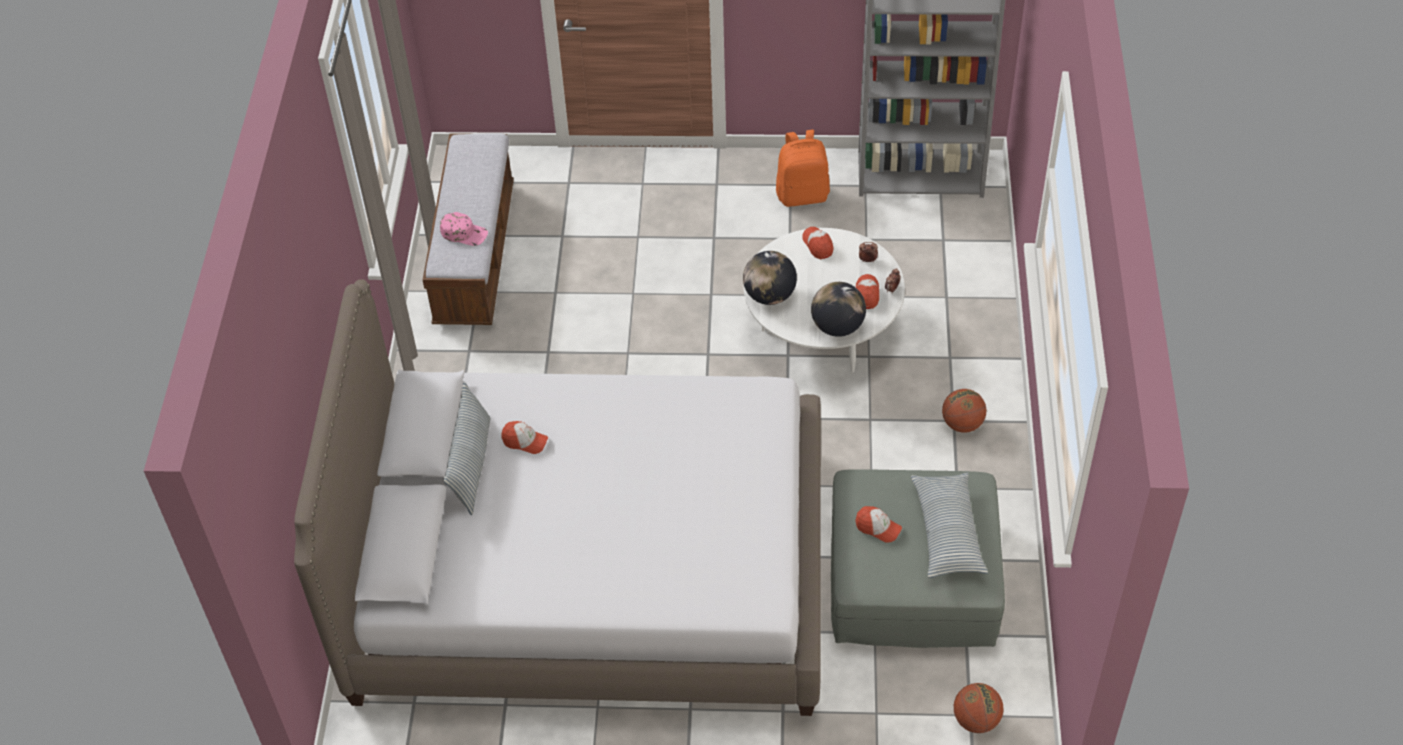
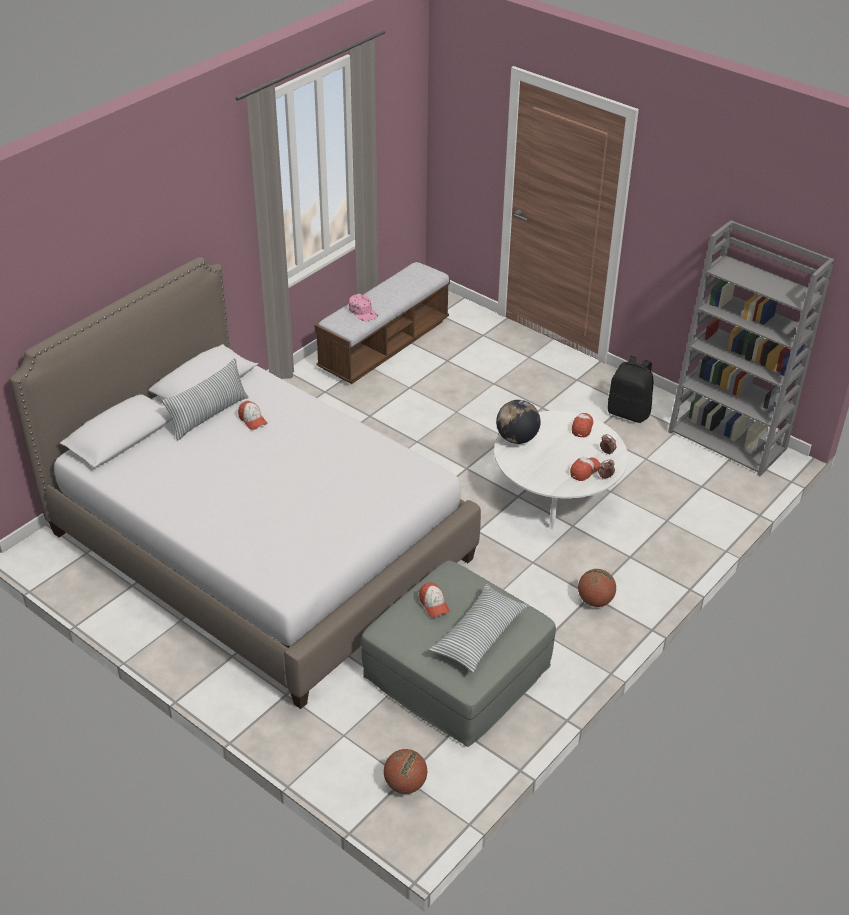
camera: 35 degrees right, 10 degrees down
(802, 194) = (629, 412): orange backpack -> black backpack
(837, 327) = (542, 479): globe -> none

